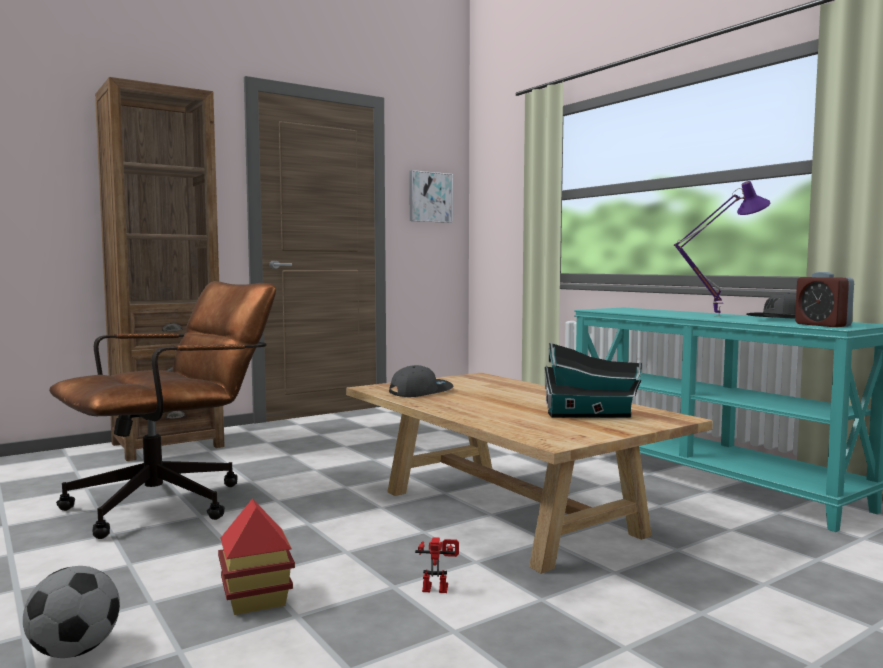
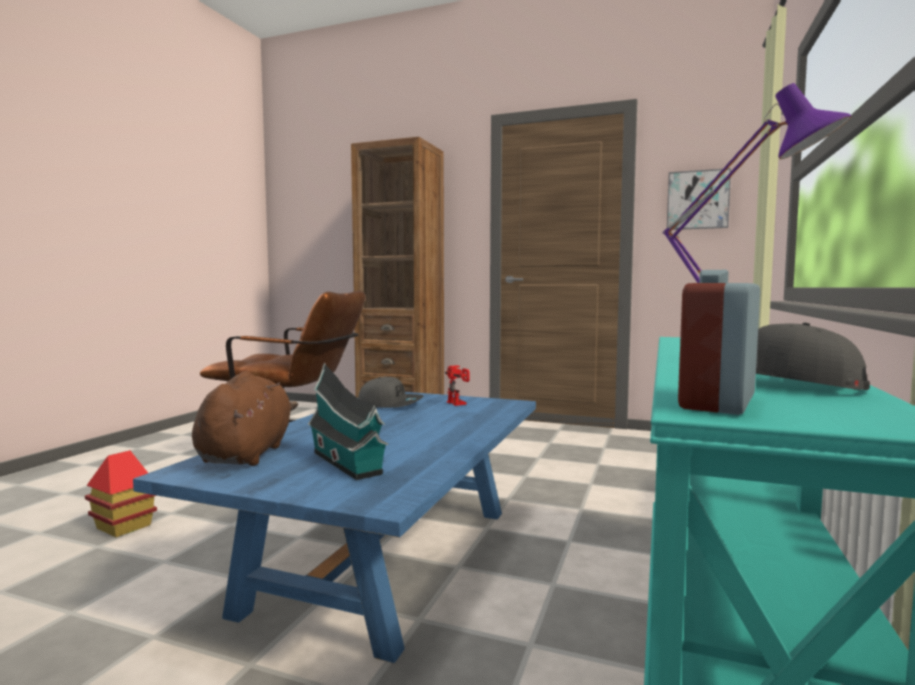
camera: 55 degrees right, 0 degrees up
(74, 651) = (40, 509): football -> none
(437, 587) = (169, 578): toy robot -> toy robot (459, 403)
(506, 512) = (387, 556): beige coffee table -> blue coffee table
(528, 428) = (247, 454): none -> brown plush toy

